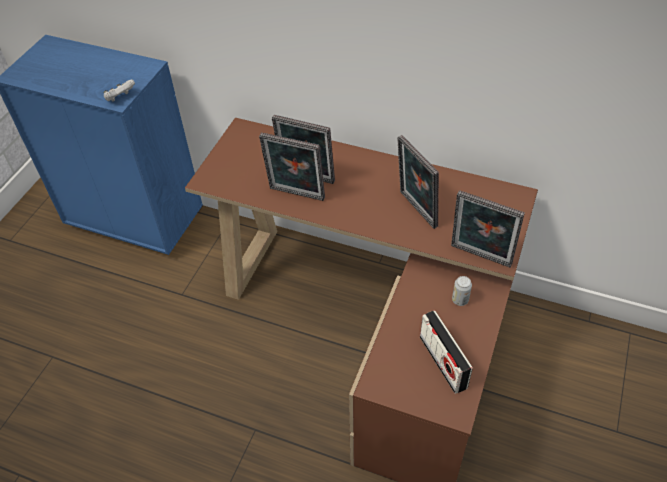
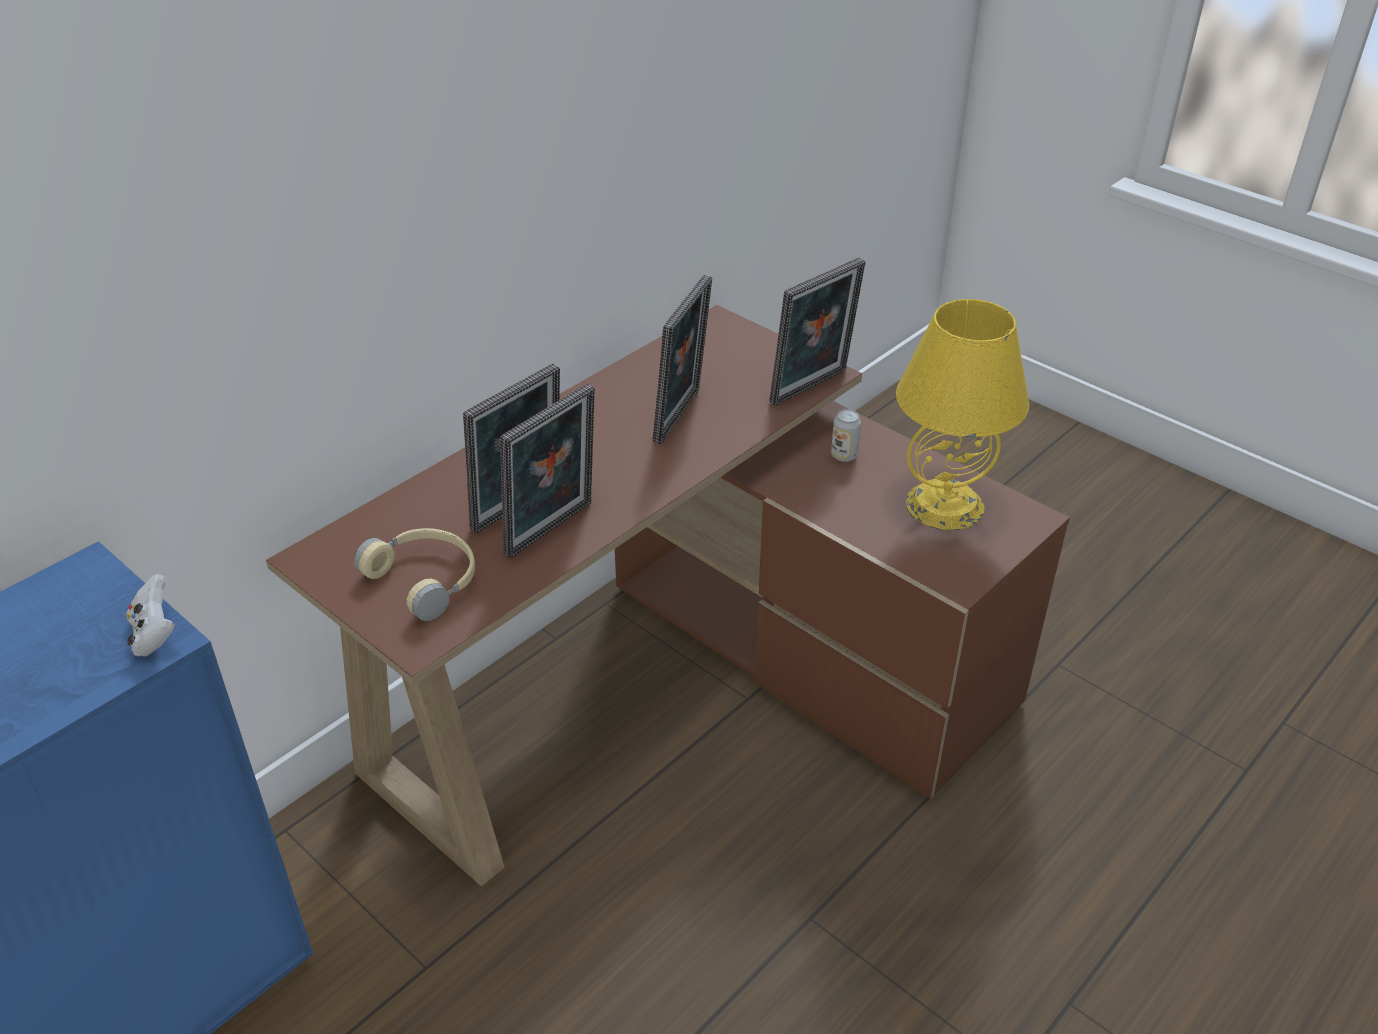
camera: 70 degrees left, 10 degrees down
(244, 167) = (426, 579): none -> beige headphones
(415, 210) = (682, 417): picture frame -> picture frame turned 60 degrees counterclockwise
(443, 362) = (945, 504): radio -> yellow table lamp

